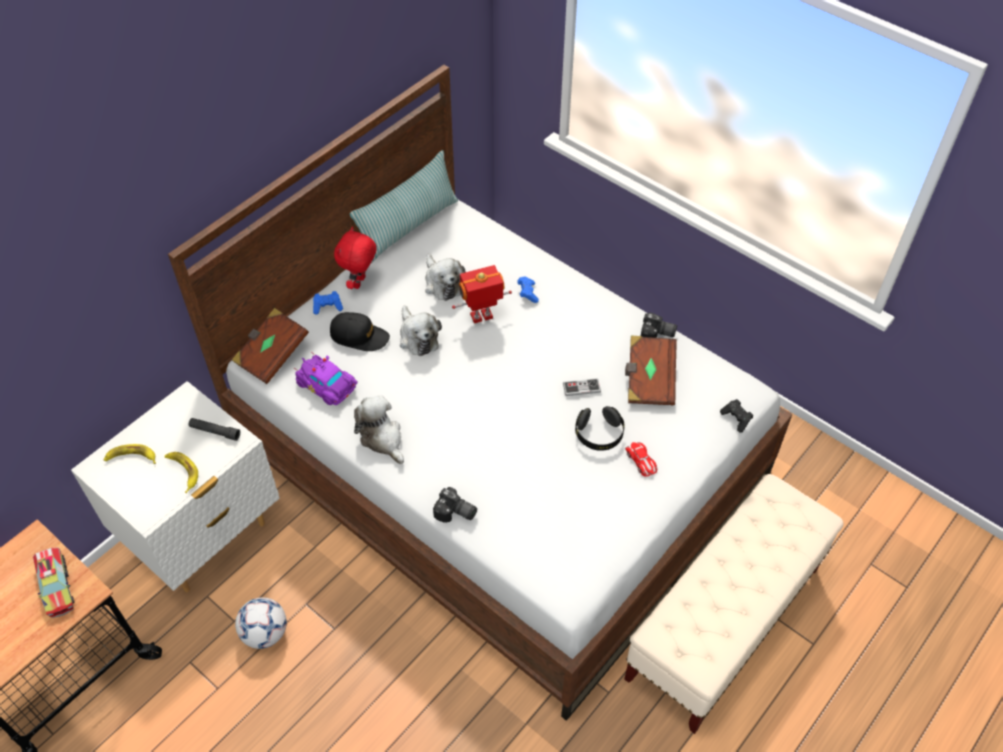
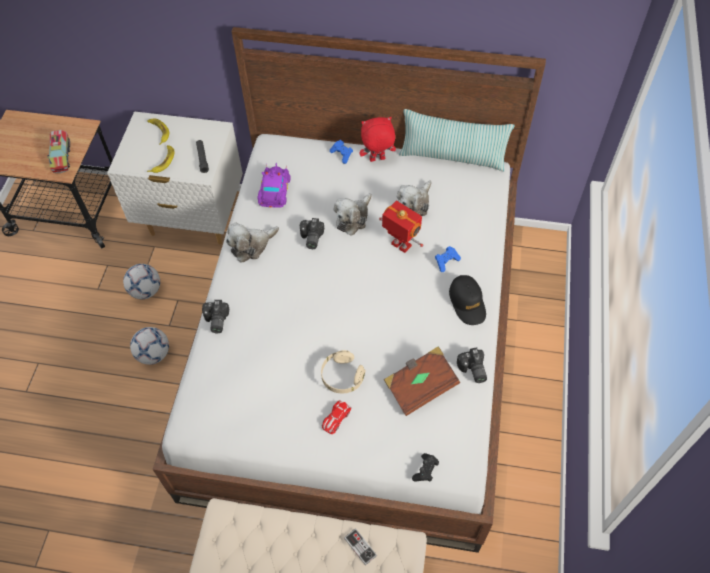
camera: 60 degrees right, 5 degrees up
(57, 586) = (61, 156): toy truck -> toy truck turned 45 degrees counterclockwise
(272, 355) = (280, 150): brown book -> none
(359, 336) = (329, 186): black cap -> black cap (467, 303)
(361, 662) = (154, 354): none -> football
(382, 438) = (251, 246): plush toy -> plush toy turned 150 degrees counterclockwise
(414, 383) = (310, 238): none -> camera
(581, 388) = (379, 343): game controller -> game controller (360, 547)
(599, 434) = (342, 377): black headphones -> beige headphones

